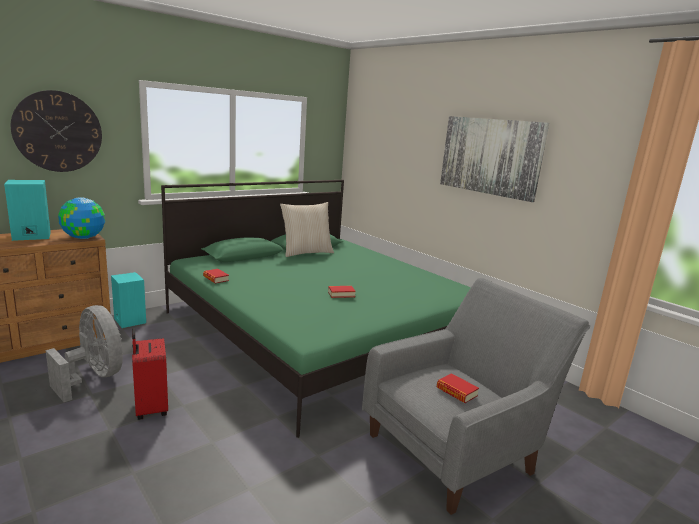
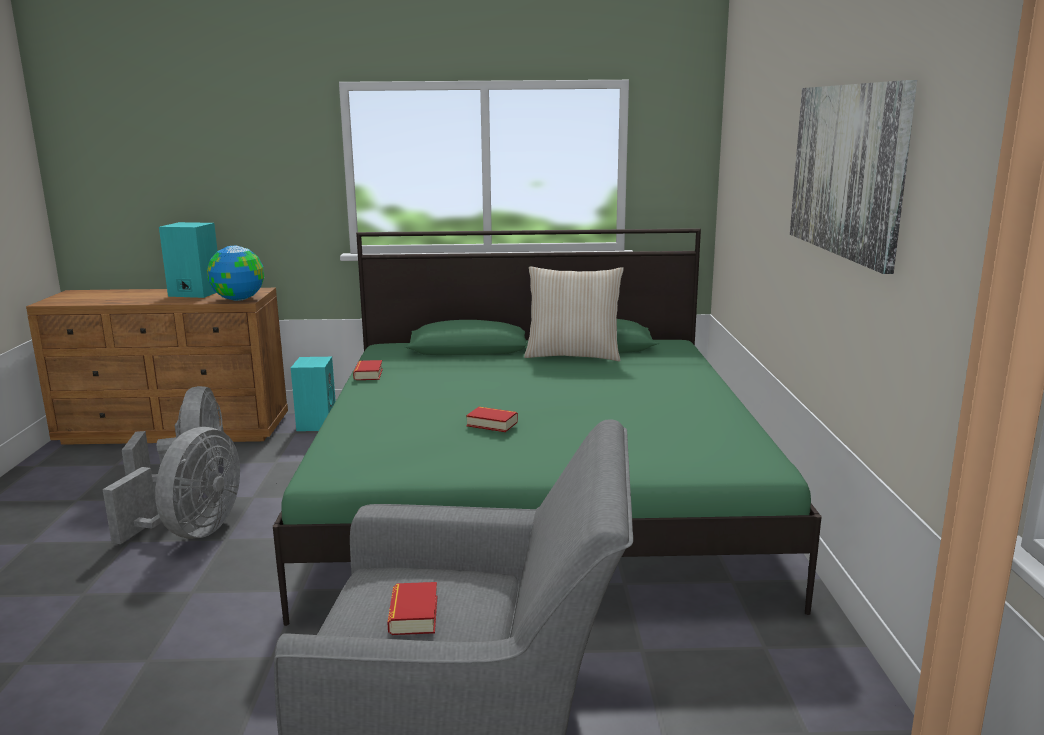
camera: 40 degrees right, 0 degrees up
(58, 131) = (238, 160): wall clock -> none
(150, 409) = (191, 532): red suitcase -> grey fan

